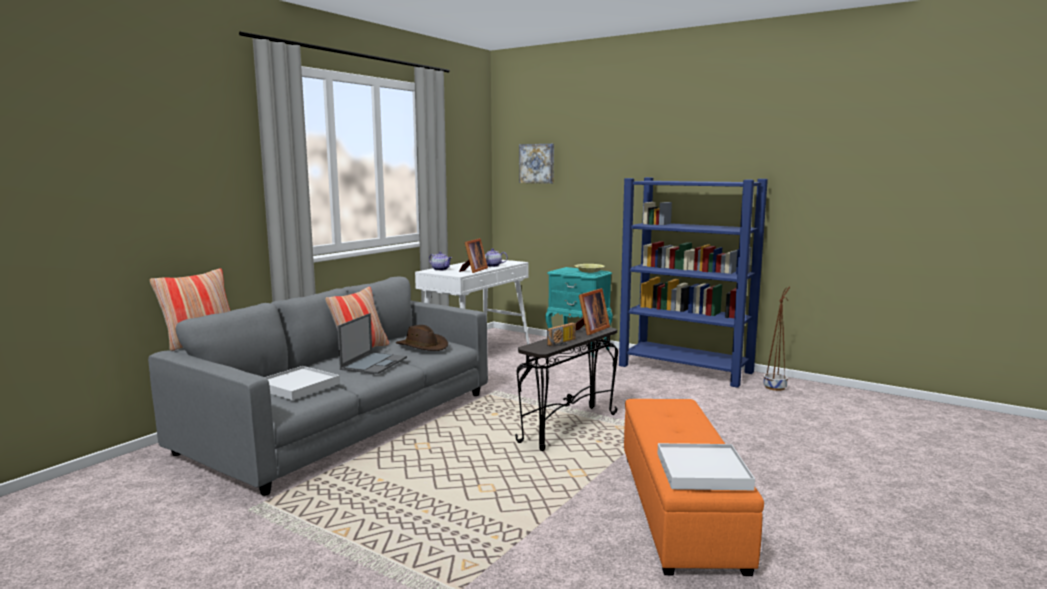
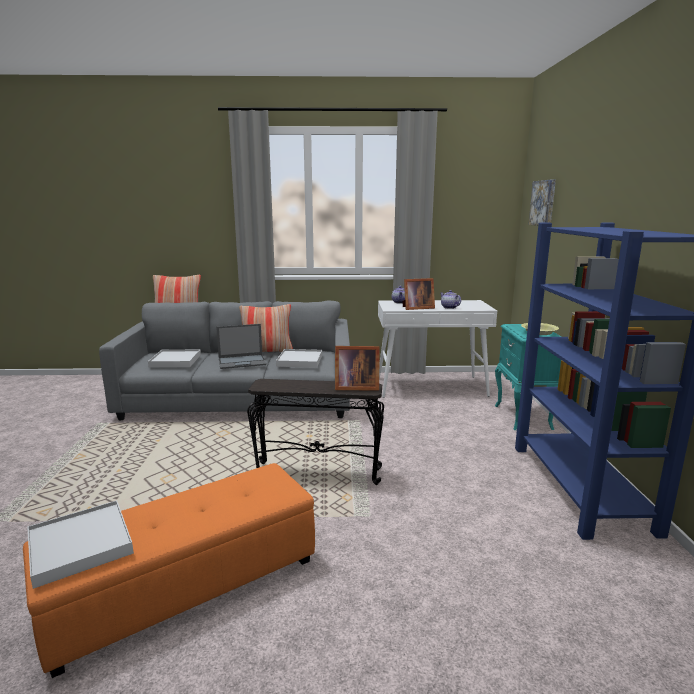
camera: 55 degrees right, 5 degrees up
(422, 346) = (300, 360): brown hat -> white tray
(563, 343) = (294, 388): radio -> none
(775, 387) = (640, 572): brown planter -> none

